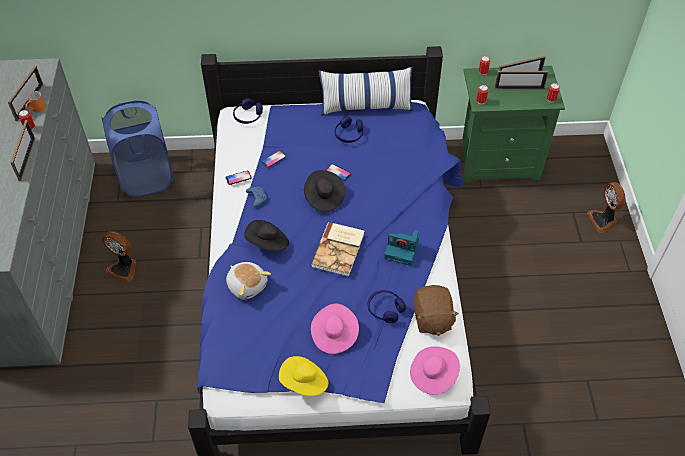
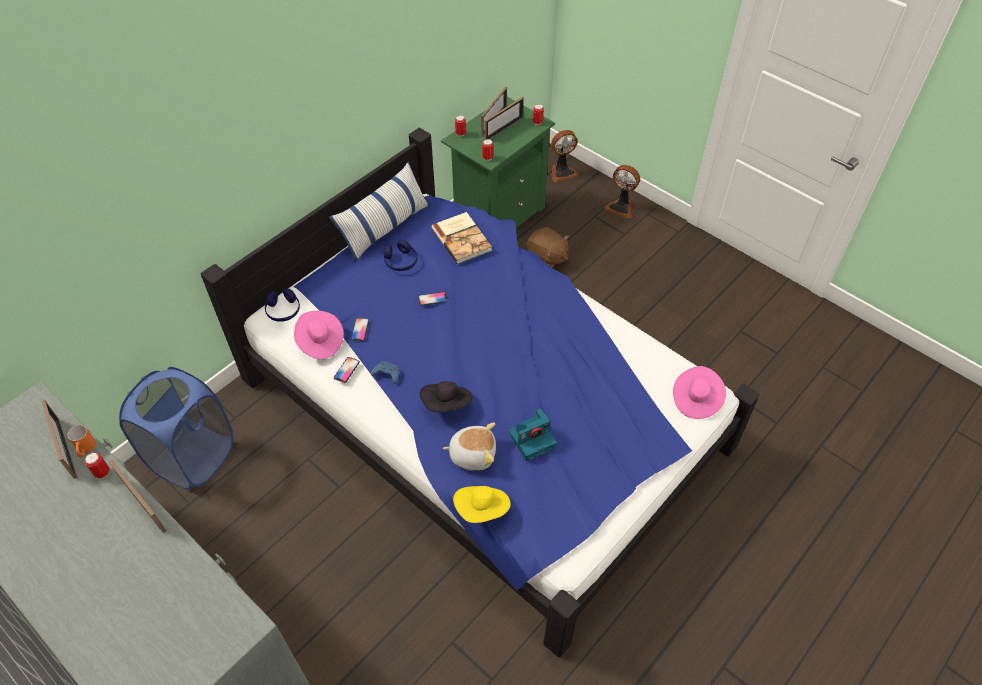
camera: 45 degrees left, 0 degrees up
(124, 268) = (275, 557): fan -> fan (562, 172)
(304, 383) = (620, 489): yellow hat -> yellow hat (482, 509)
(324, 197) = (446, 329): black hat -> none
(334, 335) = (594, 431): pink hat -> pink hat (320, 342)
(339, 250) = (513, 361): book -> book (462, 238)
(385, 309) = (606, 378): blue headphones -> none
(402, 250) = (561, 322): camera -> camera (532, 439)
(432, 319) = (643, 358): brown plush toy -> brown plush toy (547, 258)

